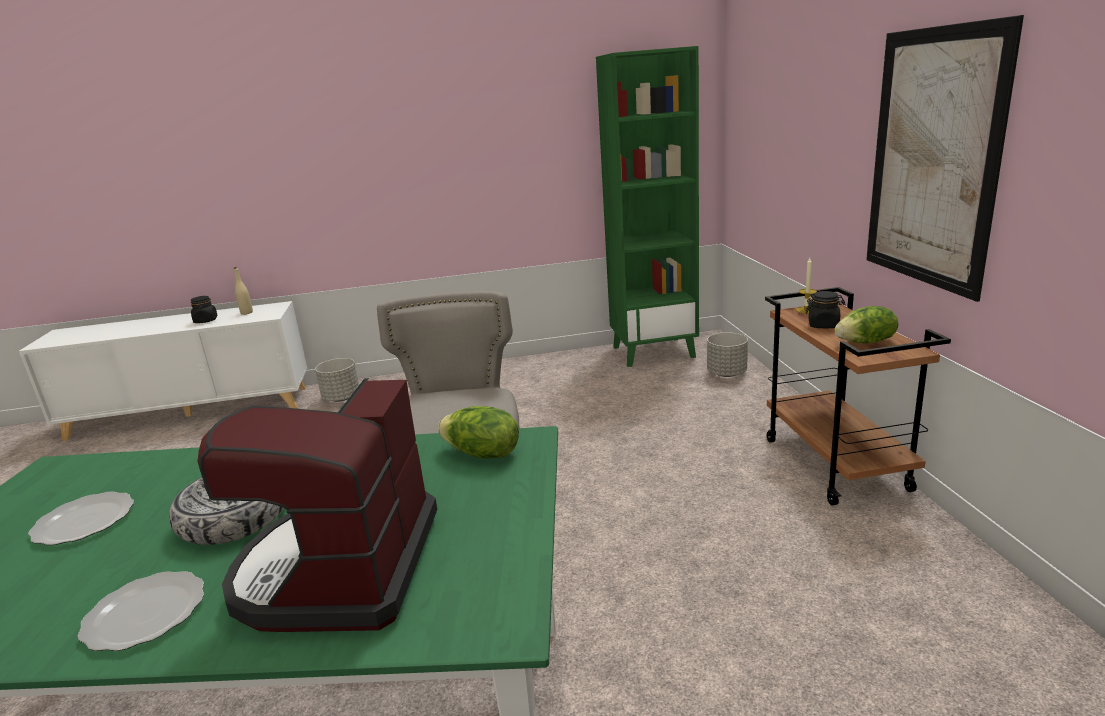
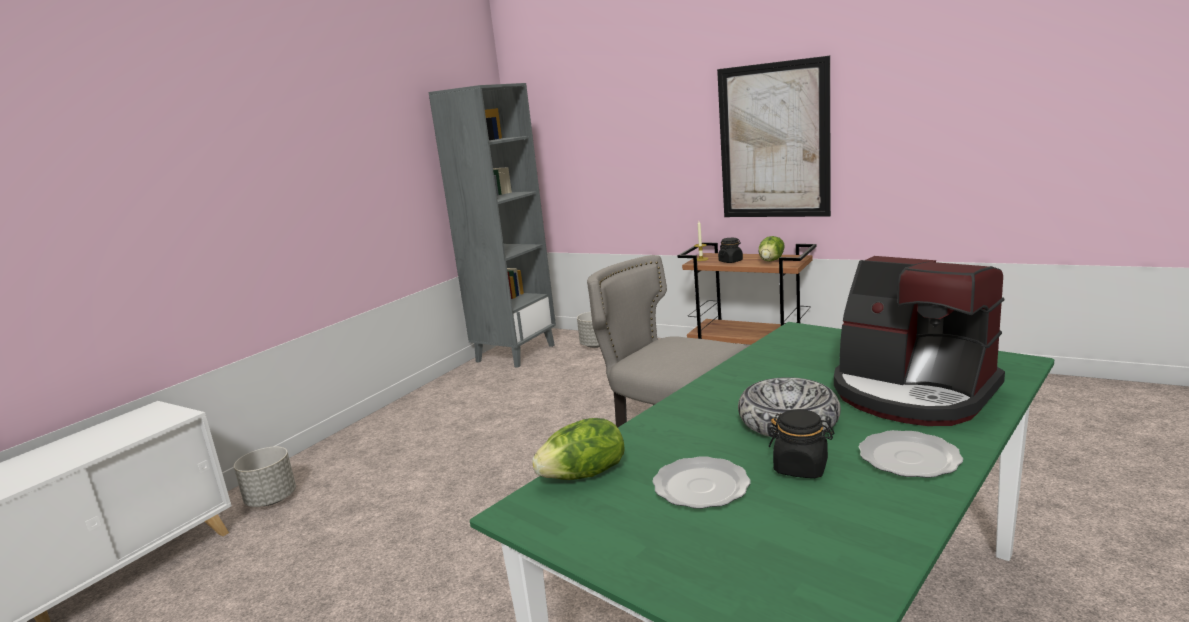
camera: 50 degrees left, 5 degrees down
(206, 320) = (70, 455): black jar -> black jar (801, 468)
(246, 313) = (121, 428): beige bottle -> none
(482, 454) = (800, 342): lettuce -> lettuce (584, 475)
(653, 351) = (515, 353): green bookcase -> grey bookcase

